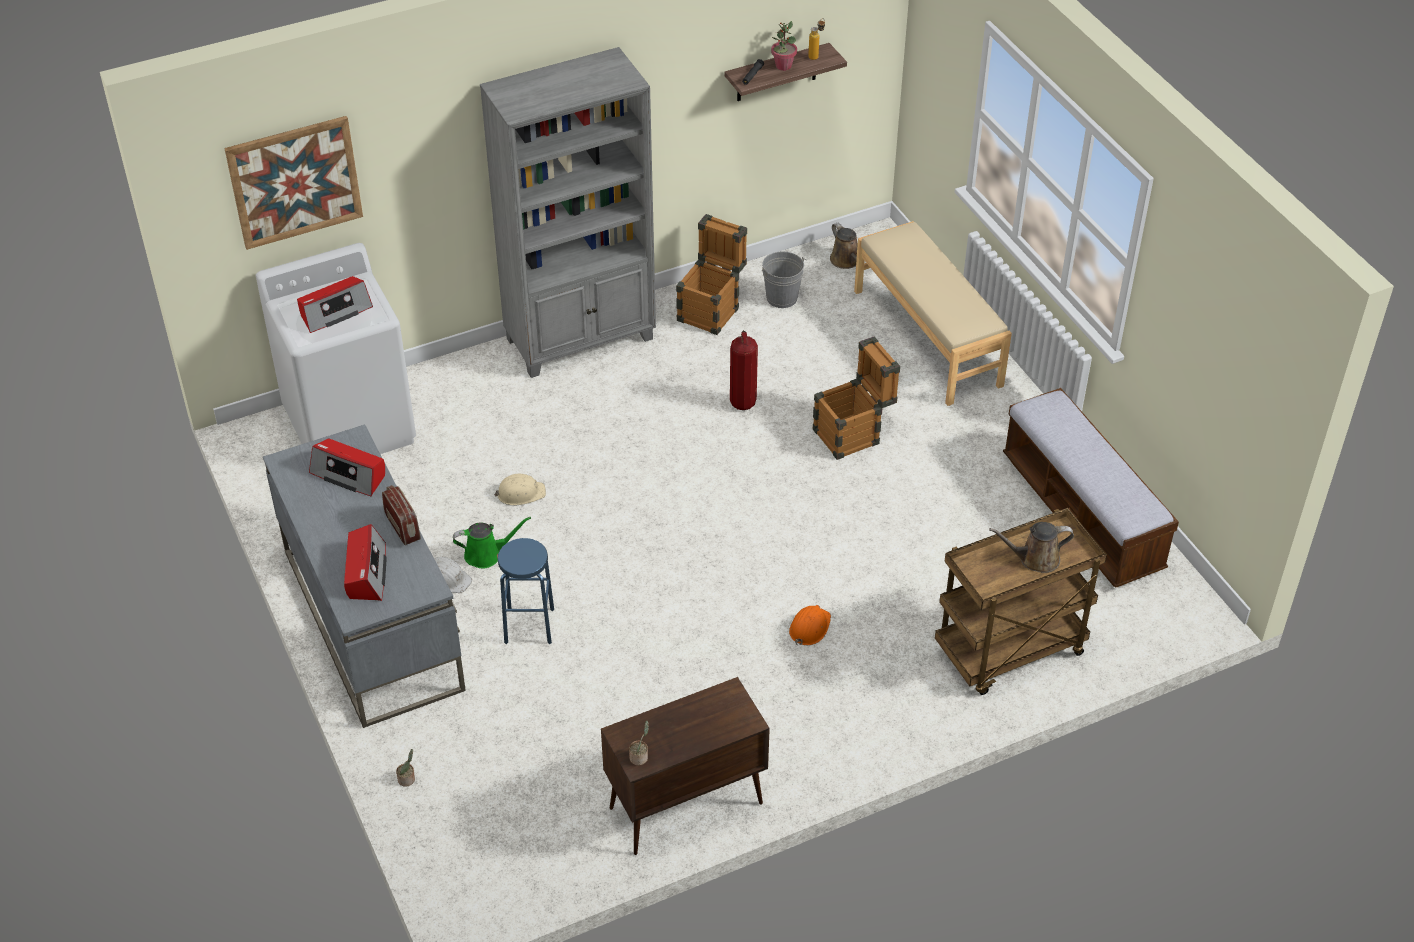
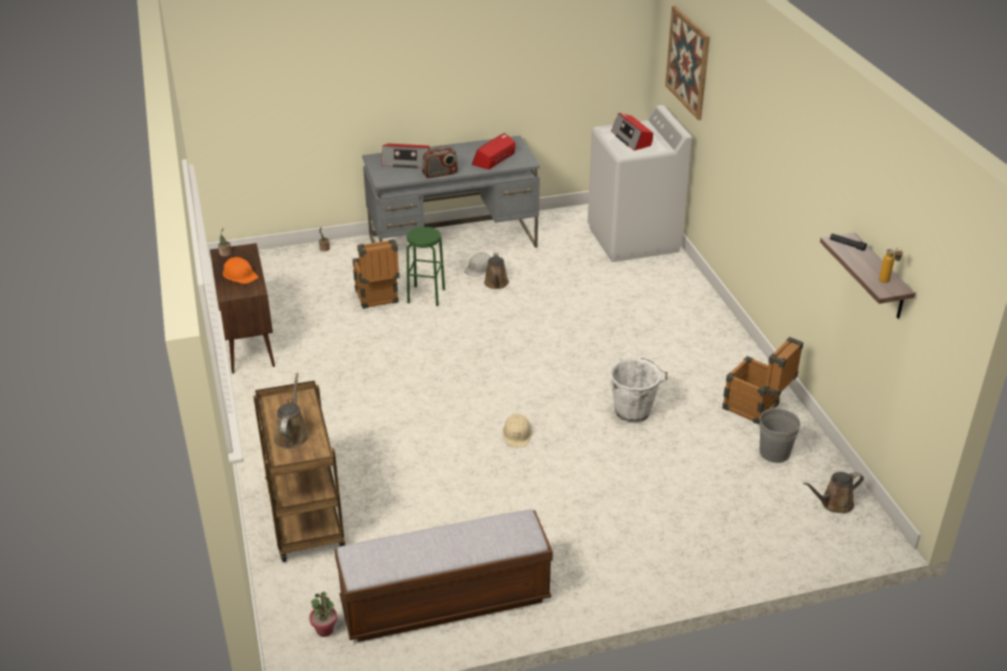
camera: 100 degrees right, 10 degrees down
(486, 554) = (496, 284): green watering can -> brown watering can
(520, 493) = (551, 300): beige hard hat -> beige hard hat (517, 434)
(529, 626) = (426, 296): blue stool -> green stool
(581, 339) = (720, 338): grey bookcase -> none
(742, 402) = (634, 412): fire extinguisher -> white bucket
(783, 66) = (866, 262): potted plant -> potted plant (325, 630)
(809, 627) = (375, 415): orange hard hat -> orange hard hat (240, 275)
(853, 434) = (583, 470): crate -> crate (377, 299)
(928, 337) = (713, 541): beige bench -> none

